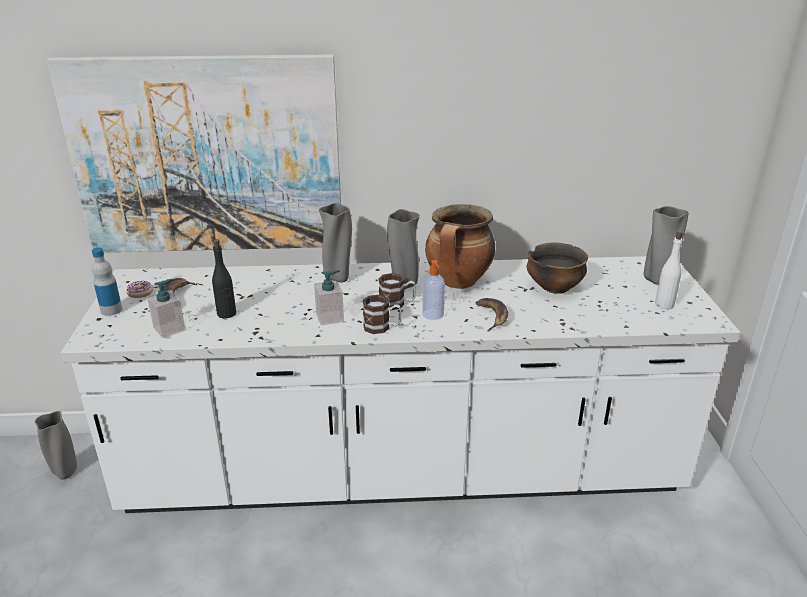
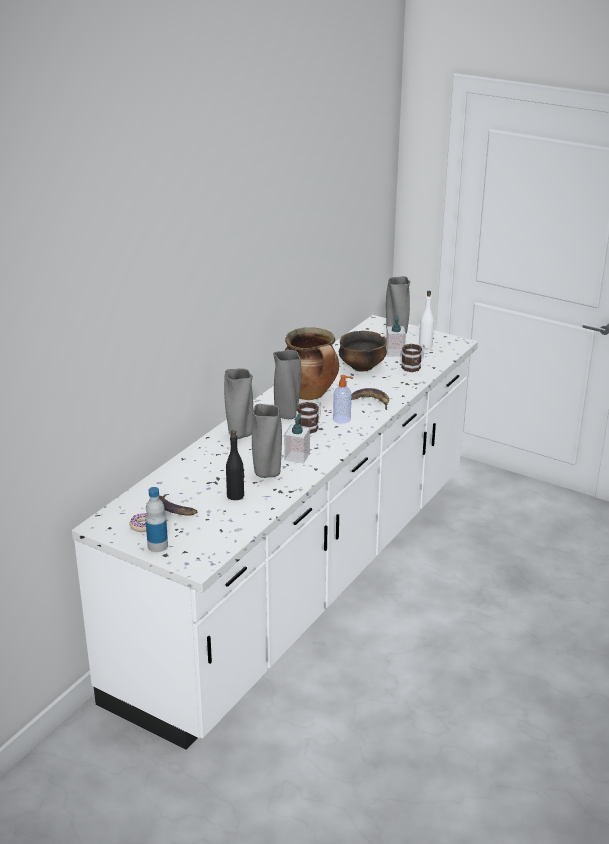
camera: 55 degrees left, 0 degrees up
(65, 472) = (80, 777): grey vase -> grey vase (267, 473)
(169, 329) = (228, 525): soap dispenser -> soap dispenser (395, 352)
(207, 157) = (130, 375): picture -> none
(382, 327) = (335, 442): mug -> mug (414, 366)

